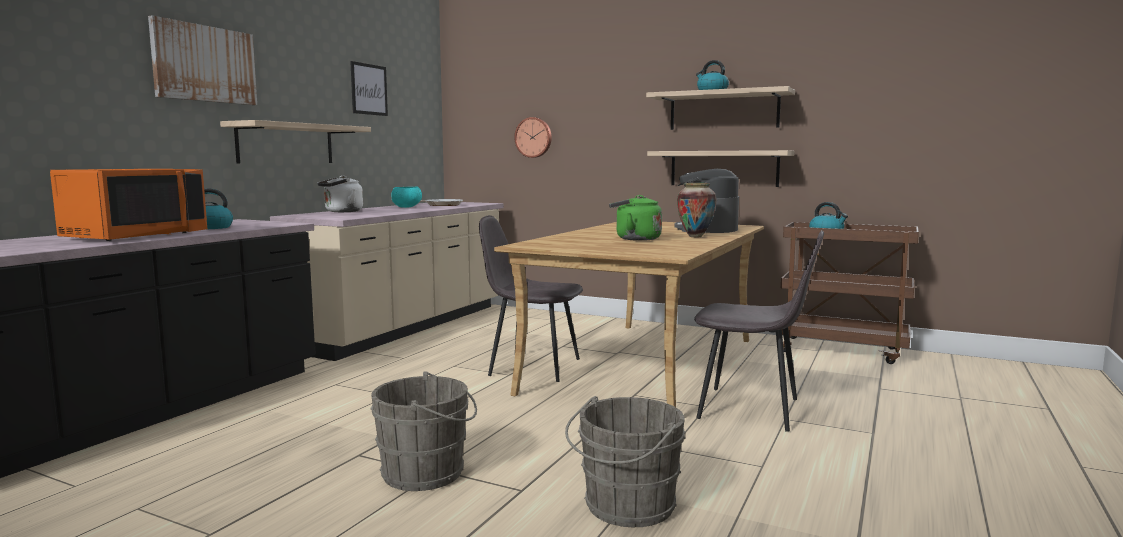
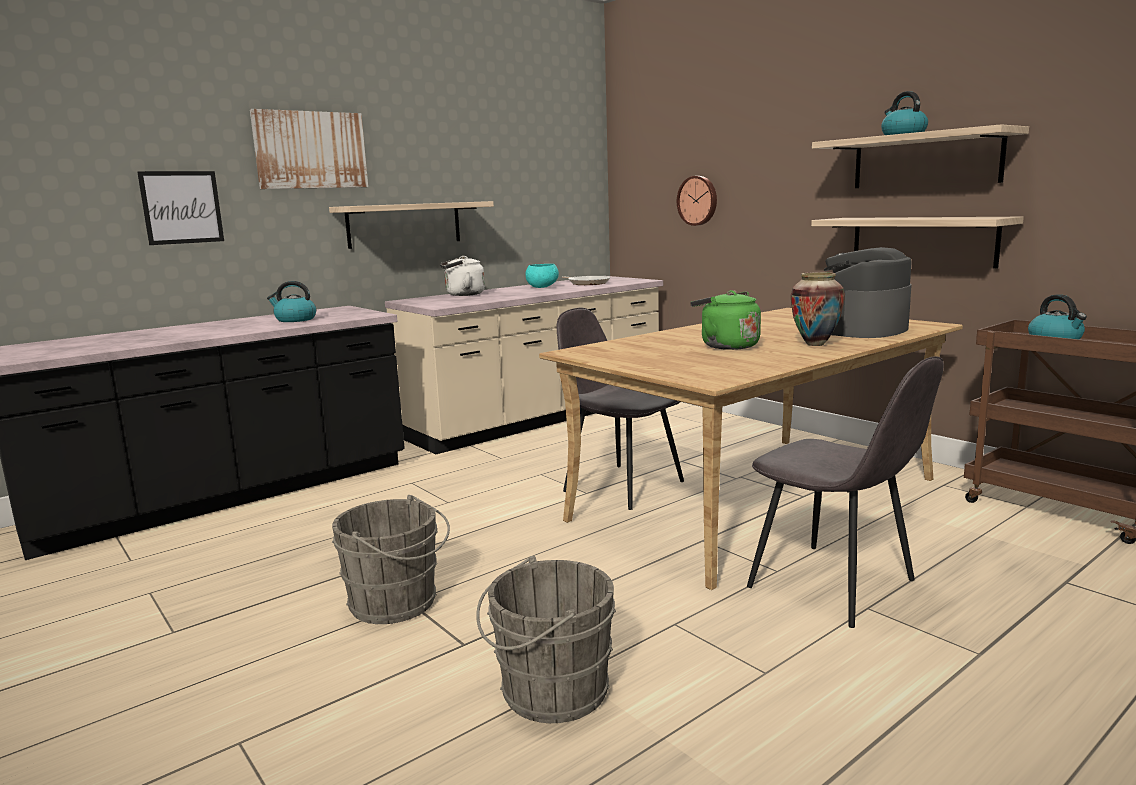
camera: 25 degrees right, 5 degrees up
(135, 236) = (214, 331): orange microwave -> none
(369, 89) = (507, 156): picture -> picture (182, 207)

